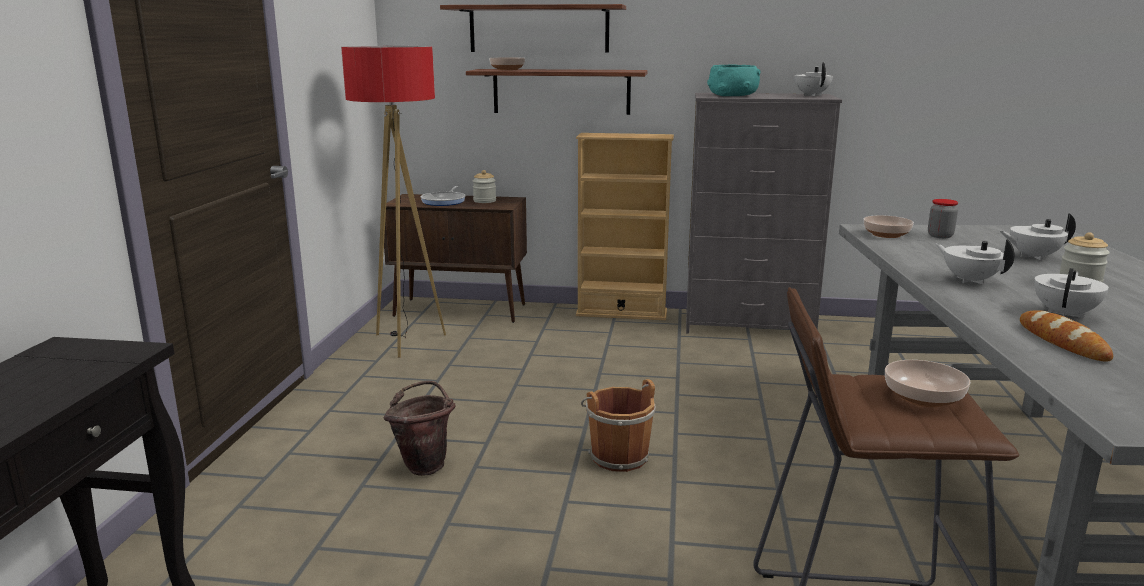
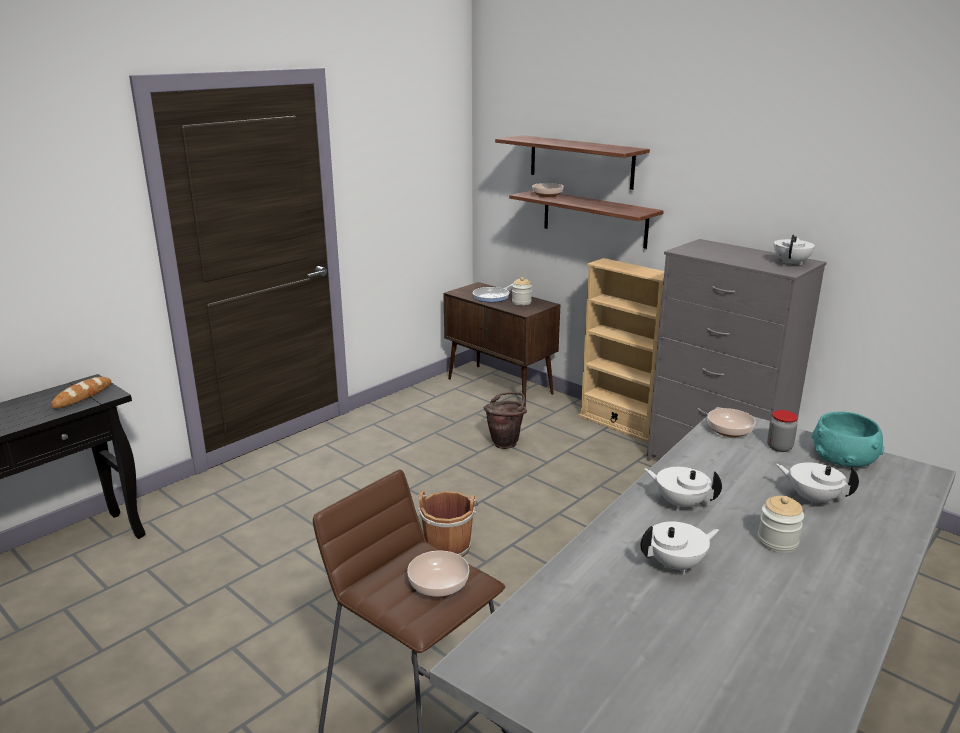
camera: 35 degrees right, 5 degrees up
(407, 342) = (431, 404): floor lamp -> none
(425, 464) = (330, 504): brown bucket -> brown bucket (506, 442)
(733, 95) = (711, 252): turquoise bowl -> turquoise bowl (844, 457)
(969, 280) = (680, 503): white teapot -> white teapot turned 60 degrees counterclockwise
(1062, 341) = (604, 586): bread -> bread (82, 396)

